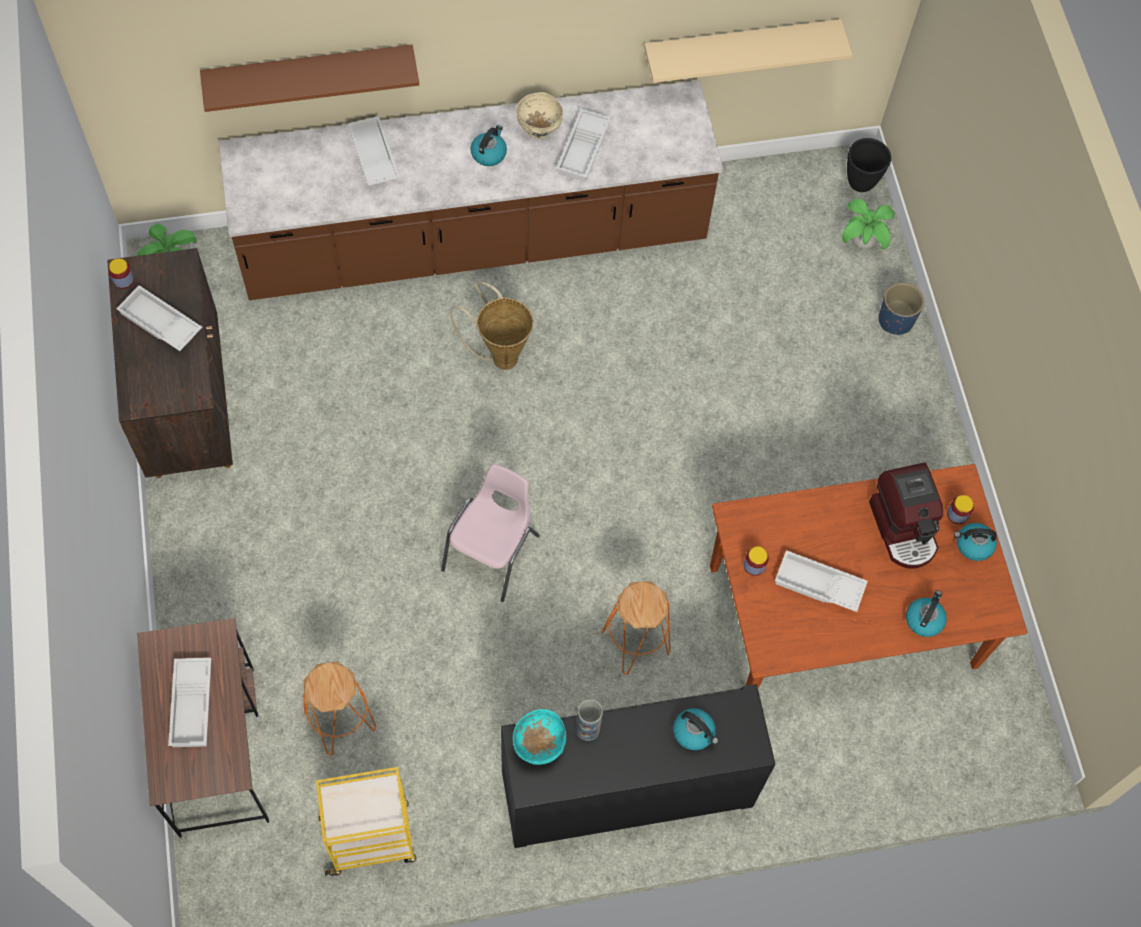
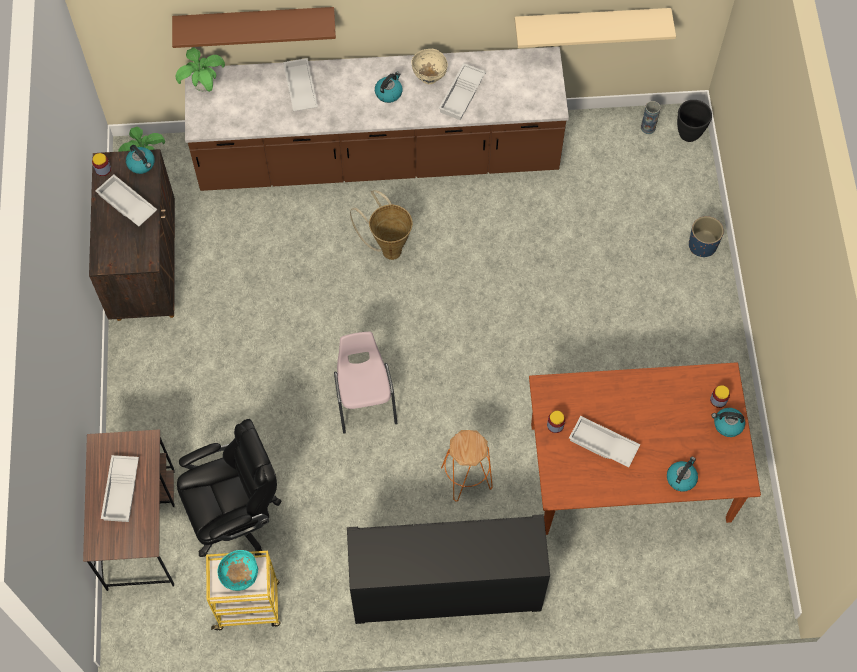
camera: 10 degrees right, 0 degrees up
(340, 720) = (235, 516): orange stool -> black office chair
(493, 552) = (365, 399): pink chair -> pink chair turned 45 degrees counterclockwise
(539, 746) = (373, 545): turquoise bowl -> turquoise bowl (241, 577)
(587, 729) = (411, 536): vase -> vase (648, 128)
(694, 732) = (491, 546): kettle -> kettle (142, 164)
(862, 243) = (684, 182): potted plant -> potted plant (204, 86)
(904, 528) = (675, 407): coffee machine -> none

